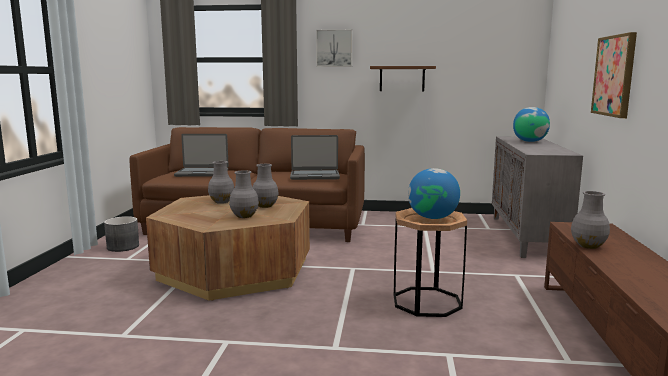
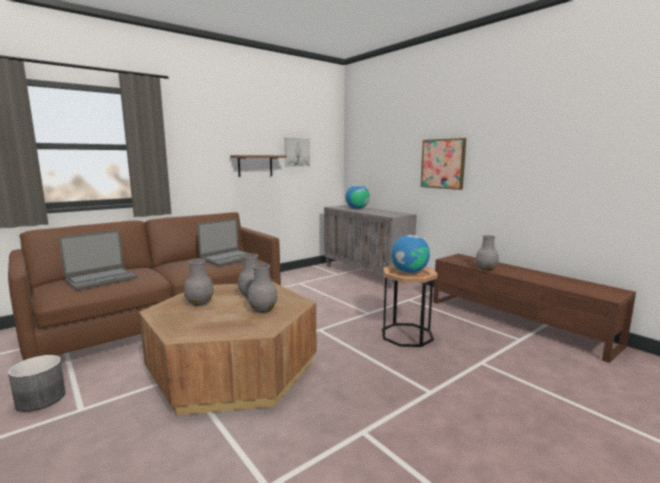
camera: 45 degrees left, 0 degrees up
(334, 48) = (196, 138): picture -> picture (296, 152)

